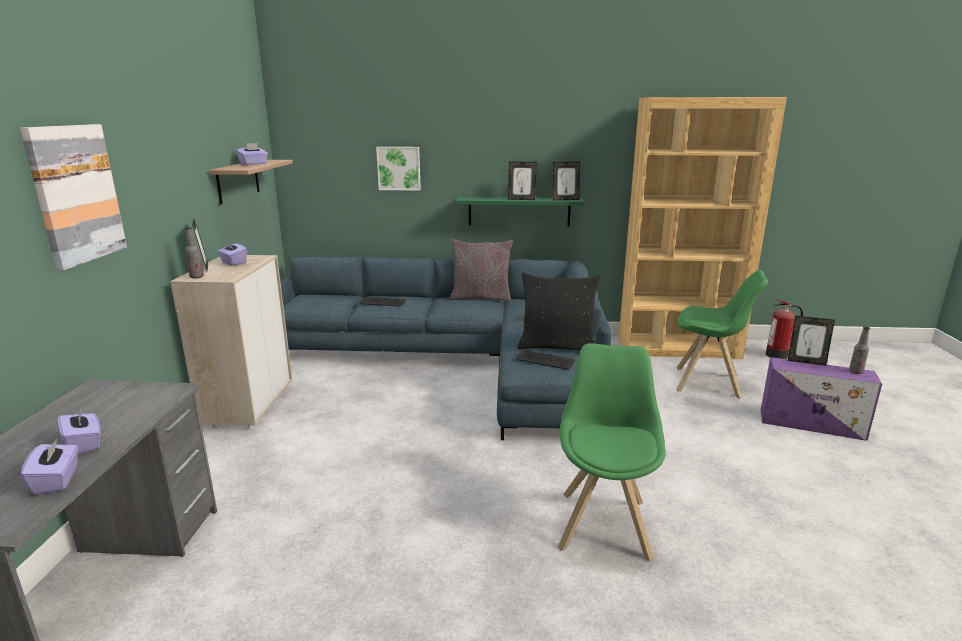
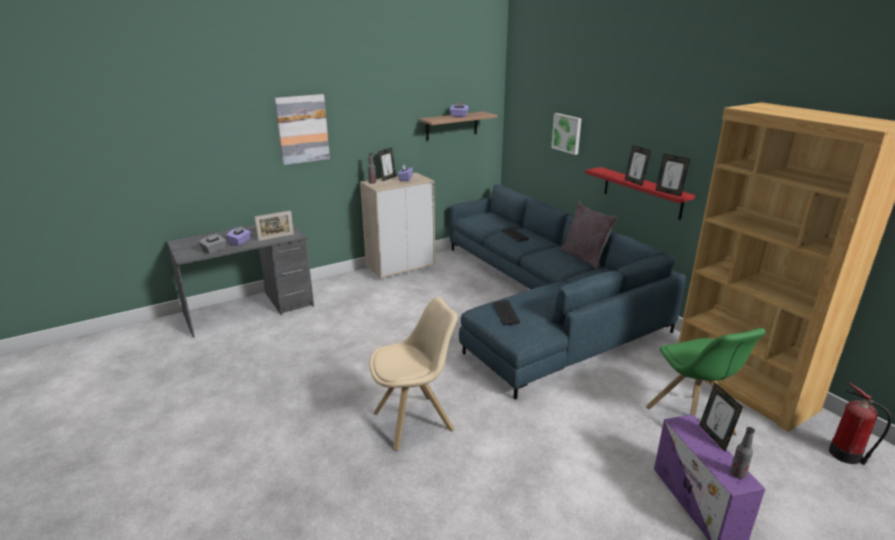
camera: 55 degrees right, 5 degrees up
(57, 480) = (214, 250): purple tissue box -> grey tissue box
(144, 407) = (276, 237): none -> picture frame
(519, 211) = (642, 193): green shelf -> red shelf
(556, 346) = (538, 310): black pillow -> none
(604, 524) = (414, 421): green chair -> beige chair

